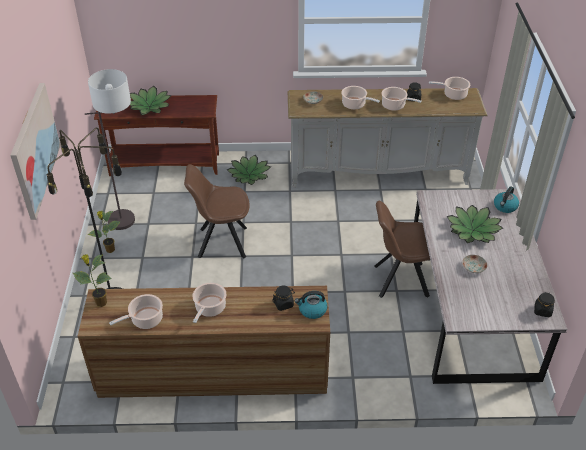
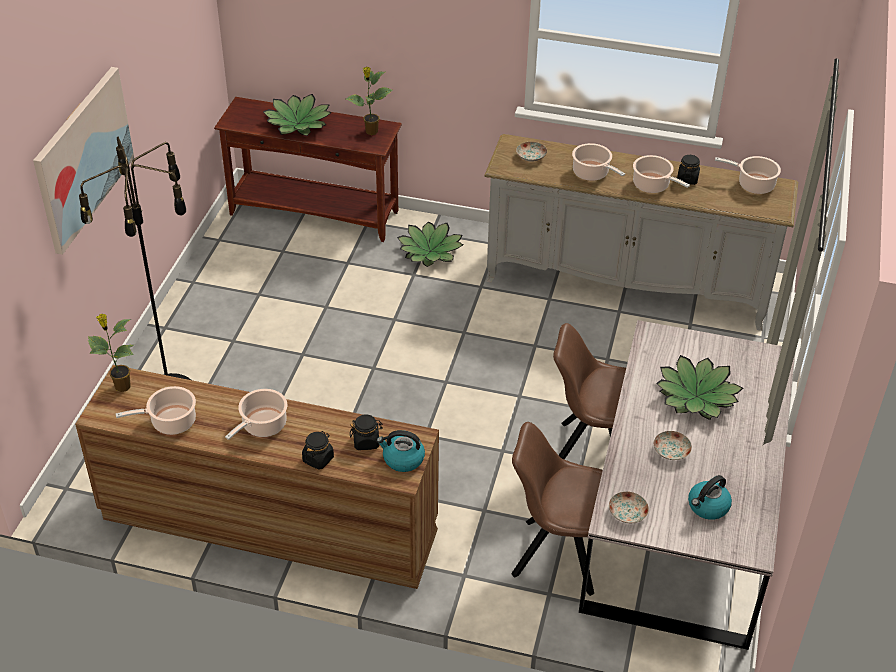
camera: 15 degrees right, 0 degrees up
(110, 250) = (192, 321): potted plant -> potted plant (371, 132)
(129, 220) = (235, 283): white floor lamp -> none
(222, 242) = (352, 343): brown chair -> brown chair (558, 556)
(464, 313) = (627, 513): none -> plate
(505, 207) = (763, 371): kettle -> kettle (707, 507)
(542, 310) = (747, 536): black jar -> black jar (318, 459)

